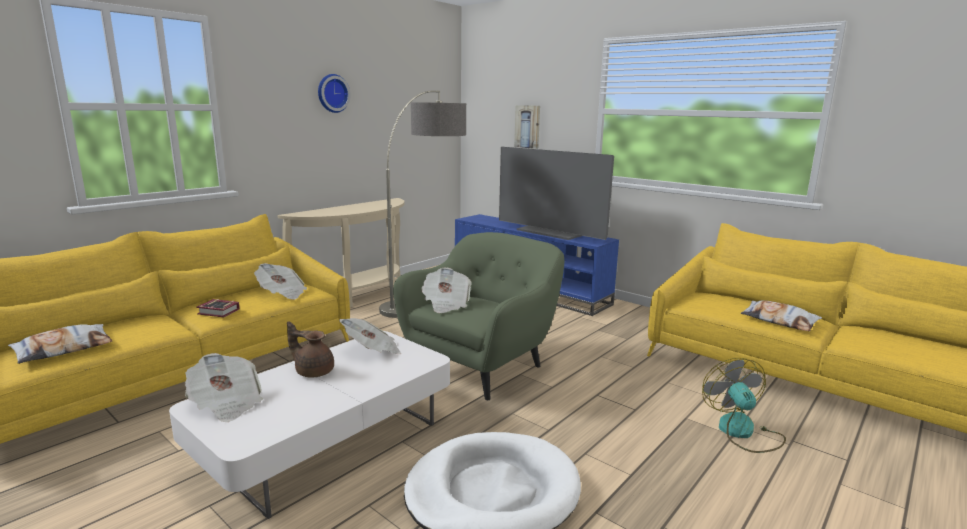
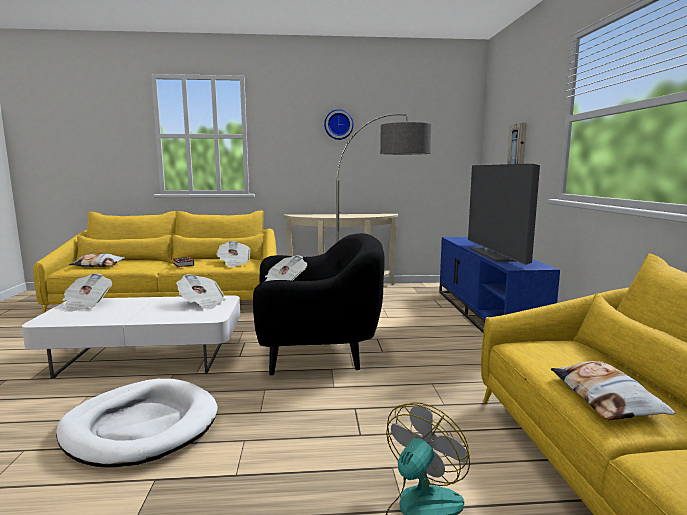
camera: 45 degrees right, 5 degrees down
(313, 371) = (151, 304): brown teapot -> none
(482, 367) = (317, 354): green armchair -> black armchair

